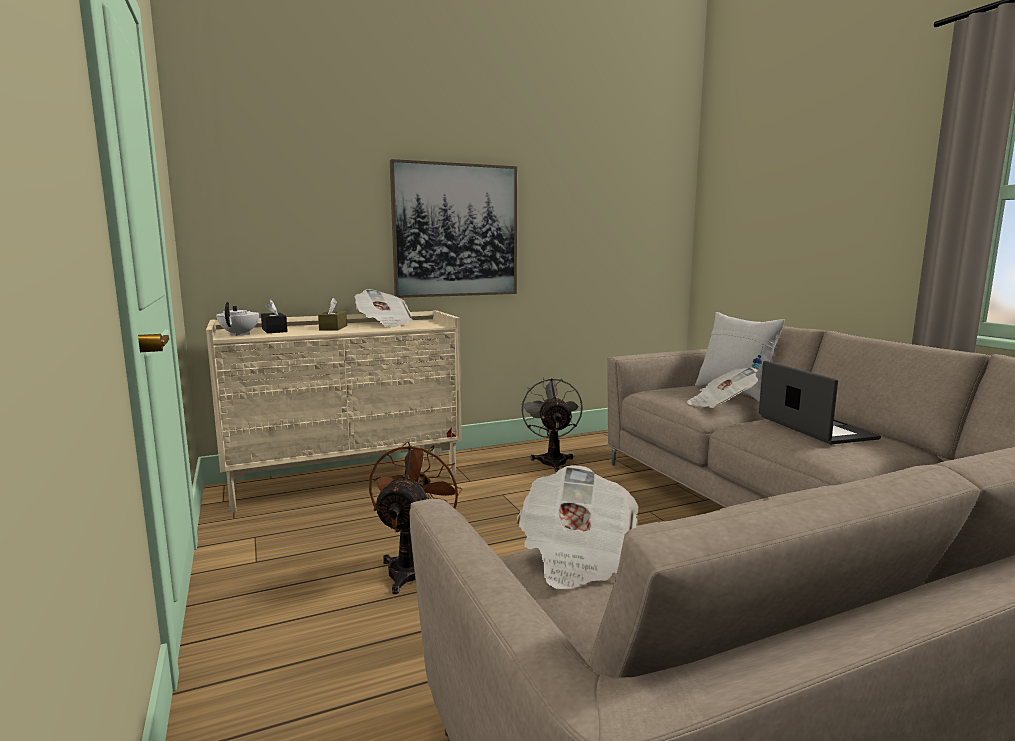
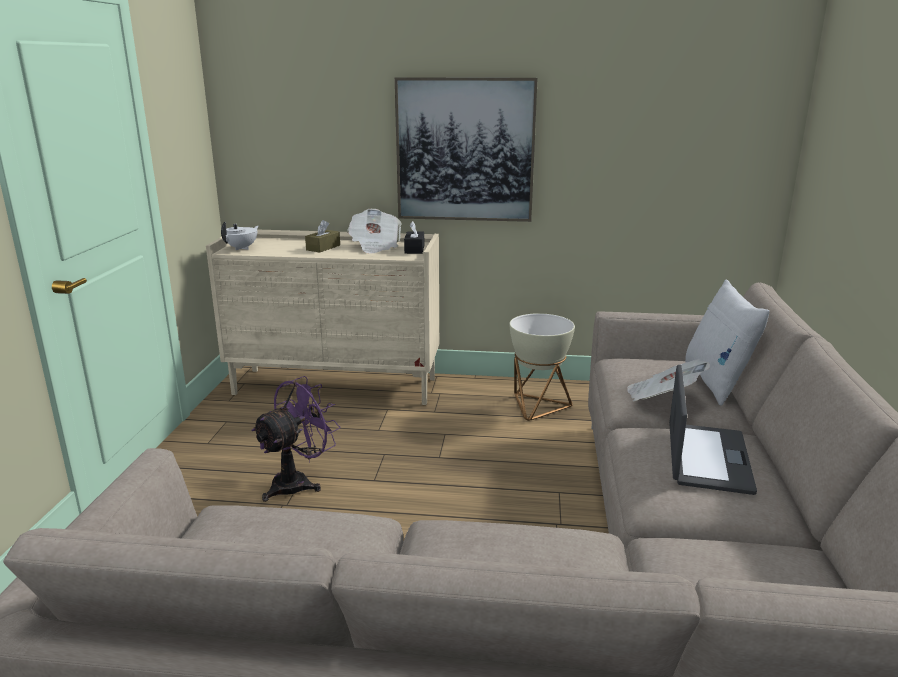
camera: 30 degrees right, 10 degrees up
(274, 330) = (275, 245): black tissue box -> black tissue box (414, 249)
(412, 567) = (298, 482): brown fan -> purple fan
(552, 460) = (537, 407): grey fan -> planter
(576, 556) = (243, 524): newspaper -> none

